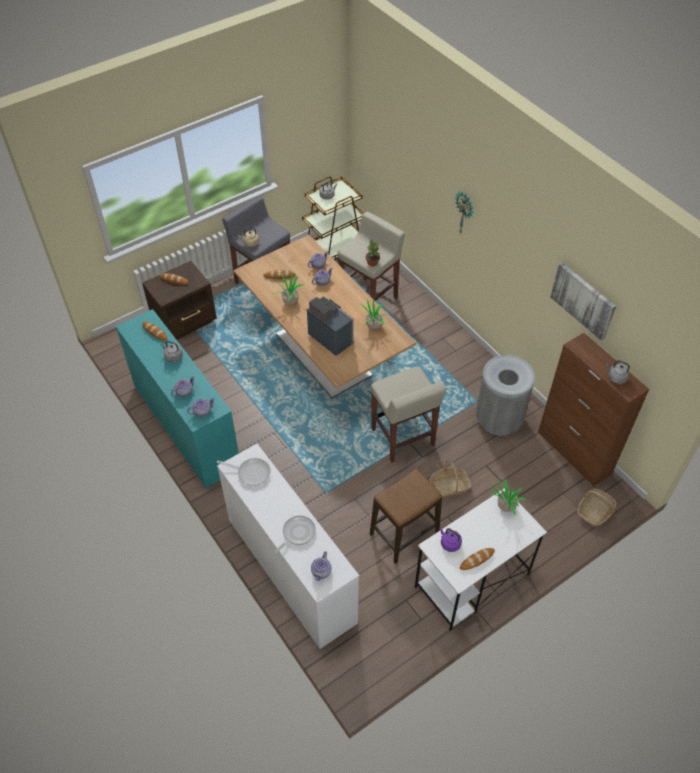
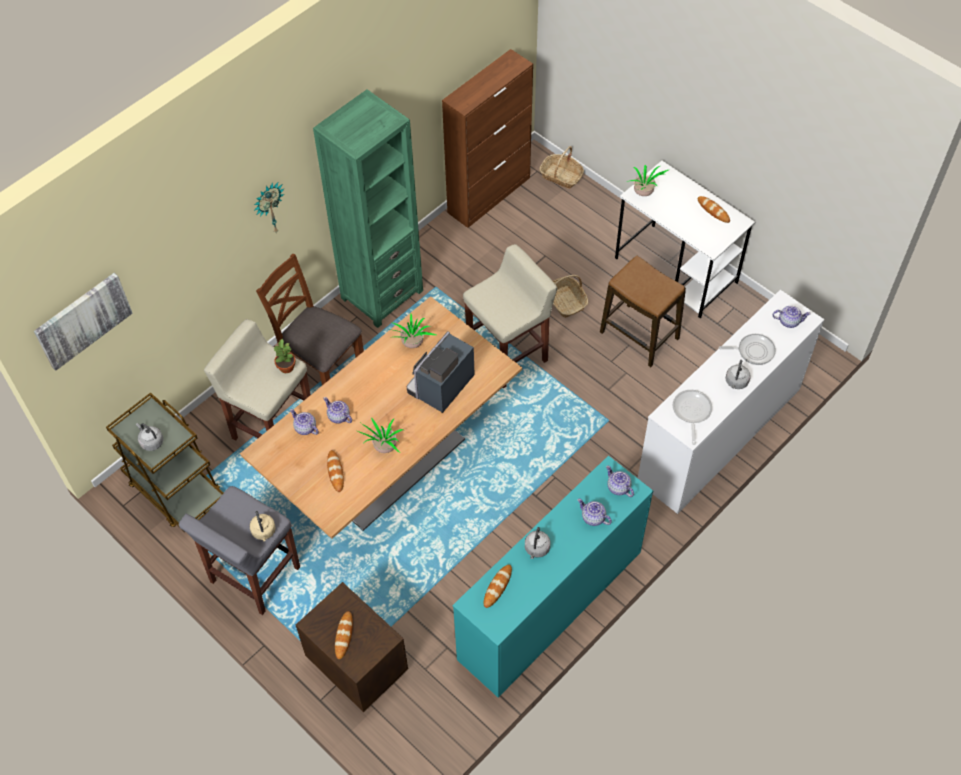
camera: 100 degrees left, 5 degrees up
(297, 533) = (753, 351): frying pan -> frying pan turned 150 degrees clockwise
(416, 326) = (320, 364): none -> brown chair
(449, 543) = (702, 234): purple kettle -> none
(475, 367) = (382, 294): none -> green bookcase
(499, 419) = (459, 264): grey trash can -> none
(583, 300) = (425, 78): picture -> picture (82, 320)
(615, 377) = (502, 73): grey kettle -> grey kettle (736, 382)

